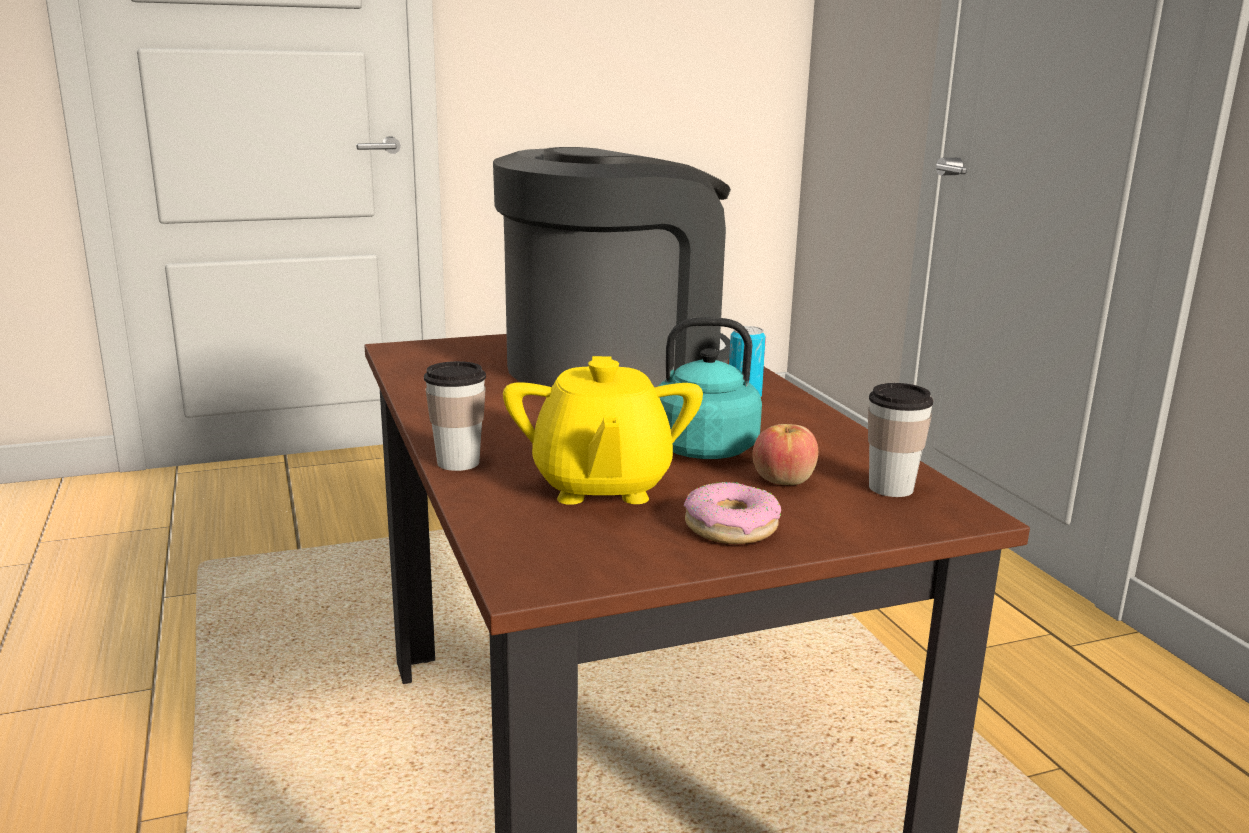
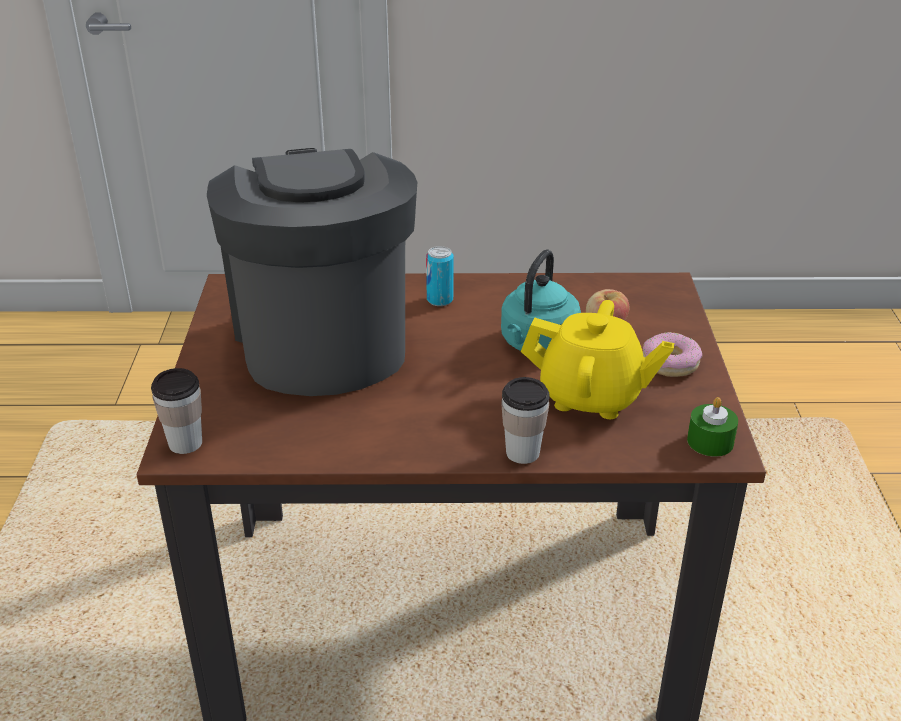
camera: 70 degrees left, 15 degrees up
(543, 567) = (710, 441): none -> green candle
(890, 488) = (628, 295): cup -> cup (185, 443)

